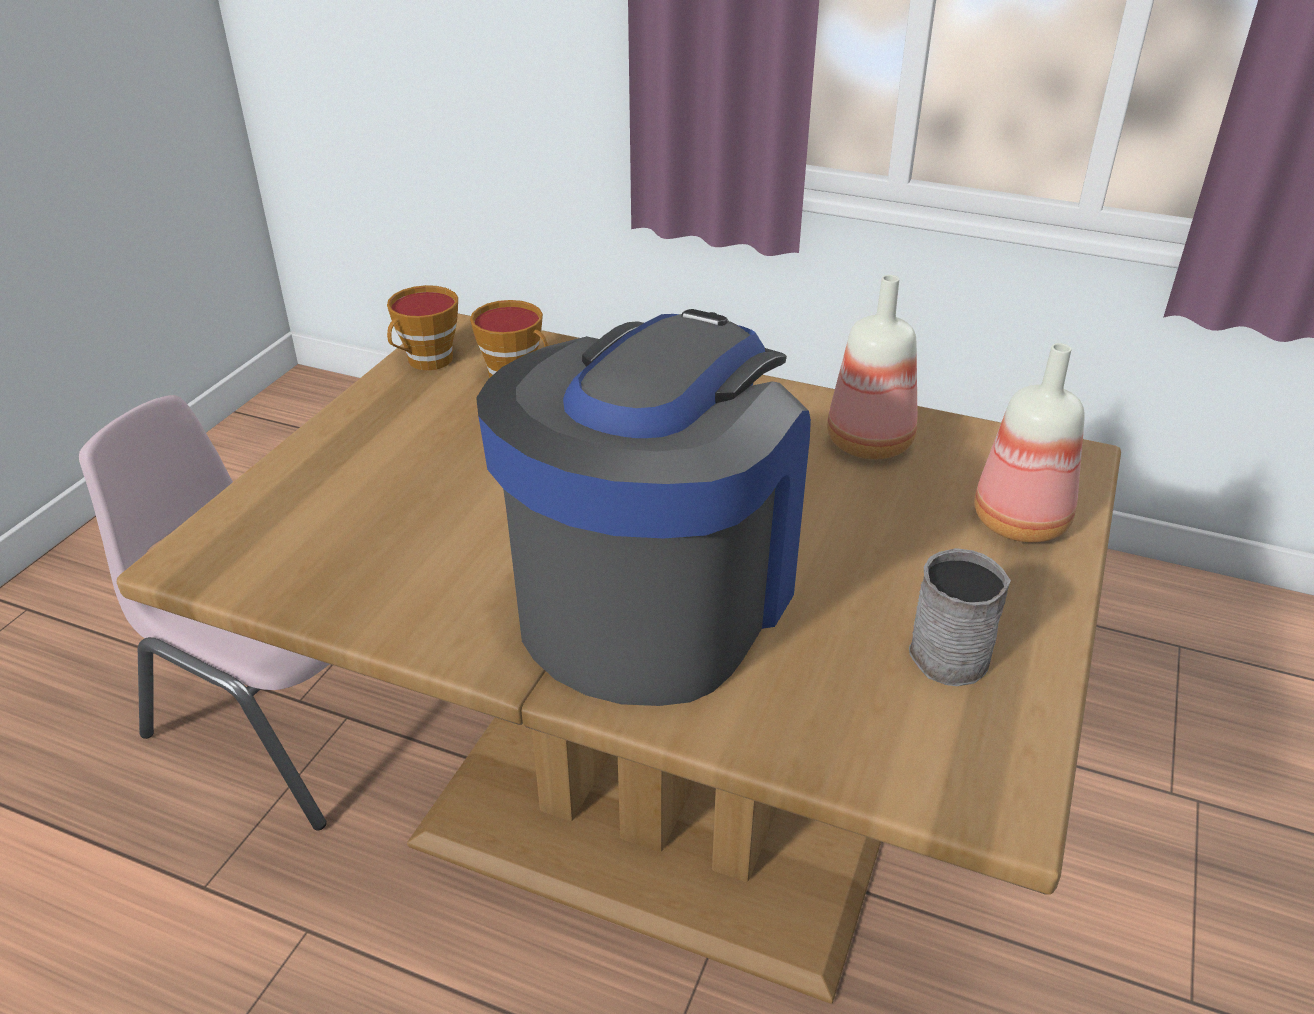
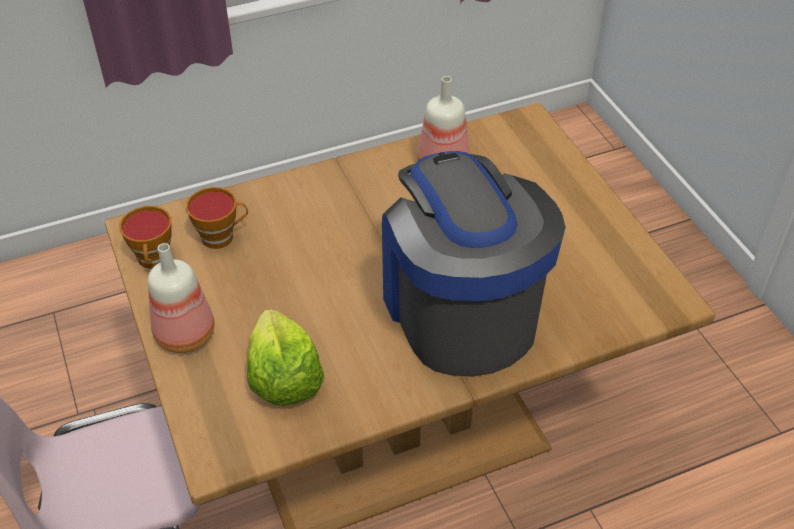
camera: 45 degrees left, 10 degrees up
(363, 533) = (283, 378): none -> lettuce
(943, 648) = (588, 251): grey mug -> none
(1023, 522) = (549, 168): bottle -> bottle (187, 333)

